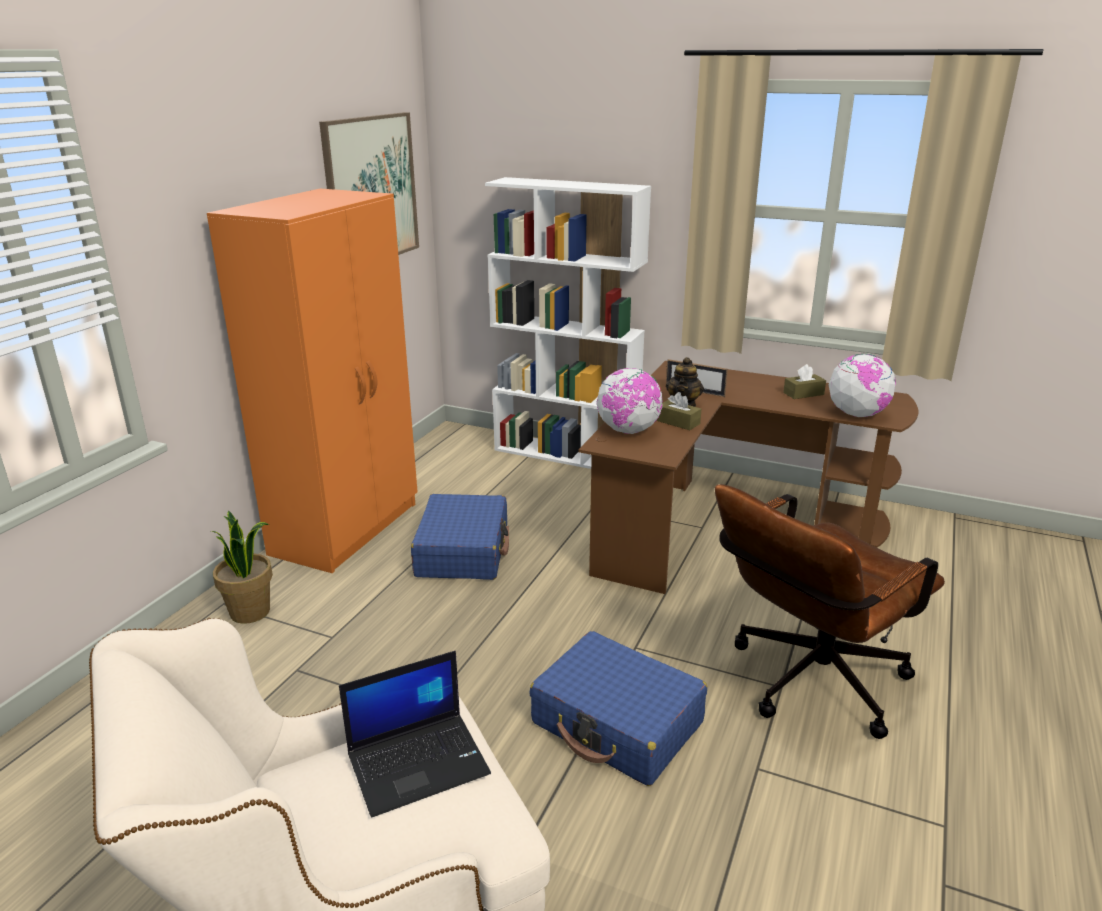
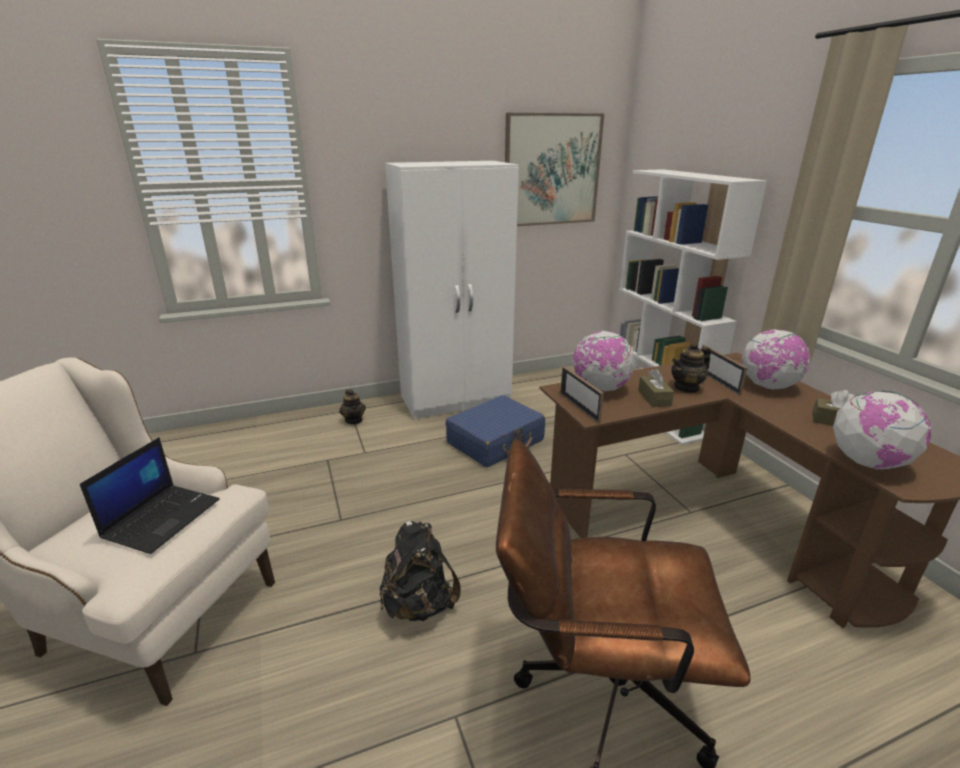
camera: 45 degrees right, 0 degrees up
(251, 612) = (354, 420): potted plant -> teapot
(348, 528) = (456, 399): orange wardrobe -> white wardrobe
(419, 762) = (162, 517): laptop -> laptop turned 90 degrees counterclockwise
(617, 723) = (419, 604): blue suitcase -> black backpack
(643, 453) = (579, 407): none -> picture frame
(729, 382) = (768, 386): none -> globe

